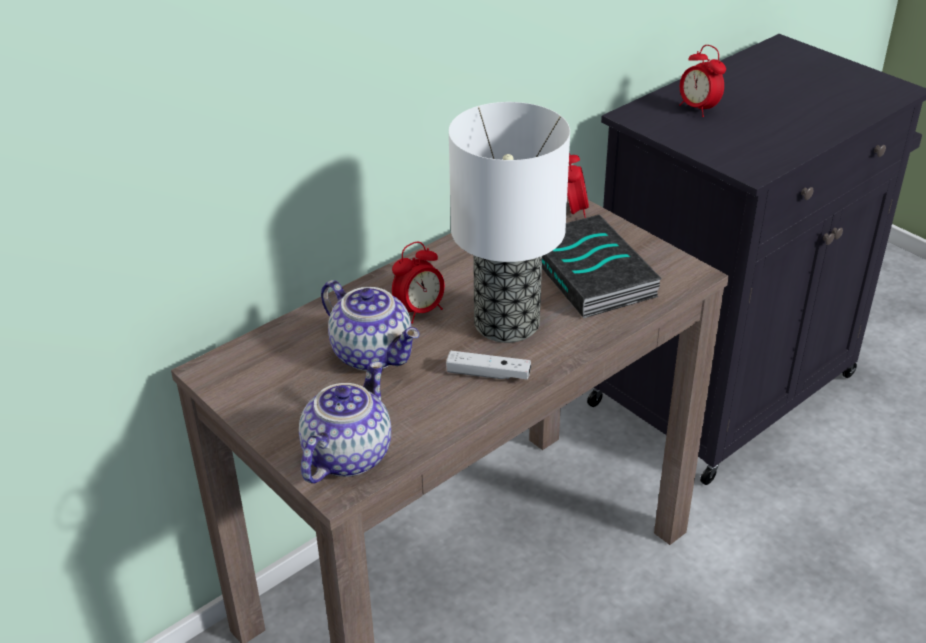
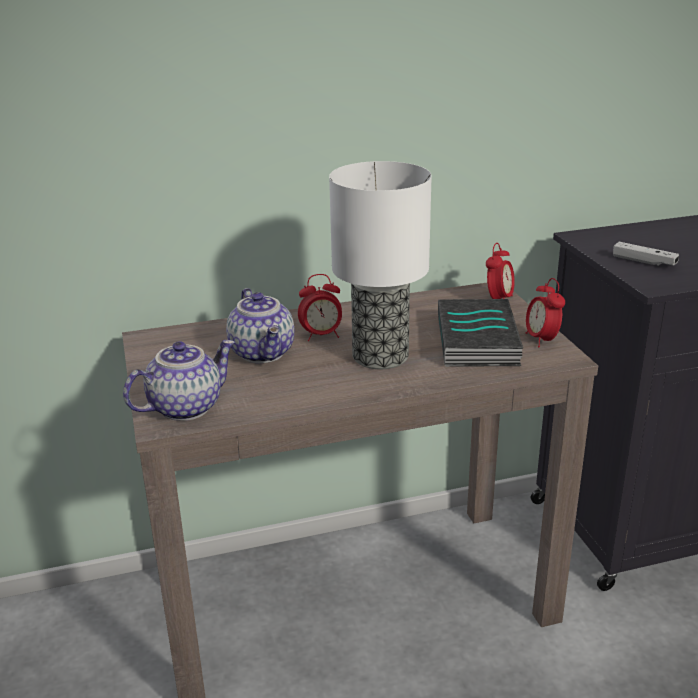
camera: 25 degrees right, 10 degrees down
(488, 374) = (336, 384): white game controller -> white game controller (644, 261)
(698, 109) = (642, 241): alarm clock -> alarm clock (541, 340)

